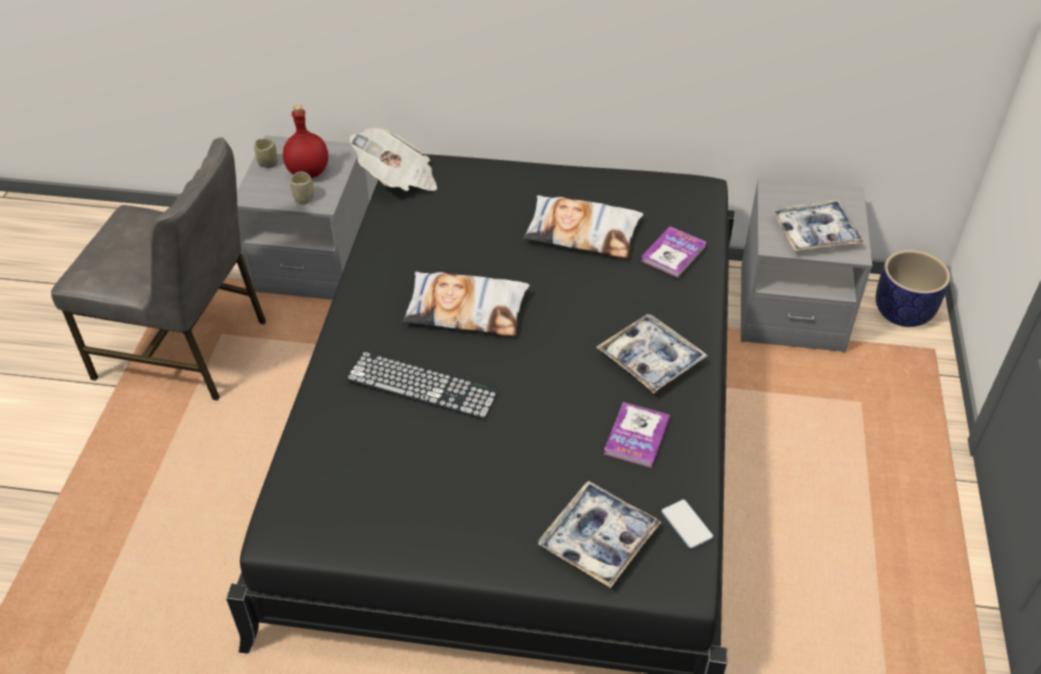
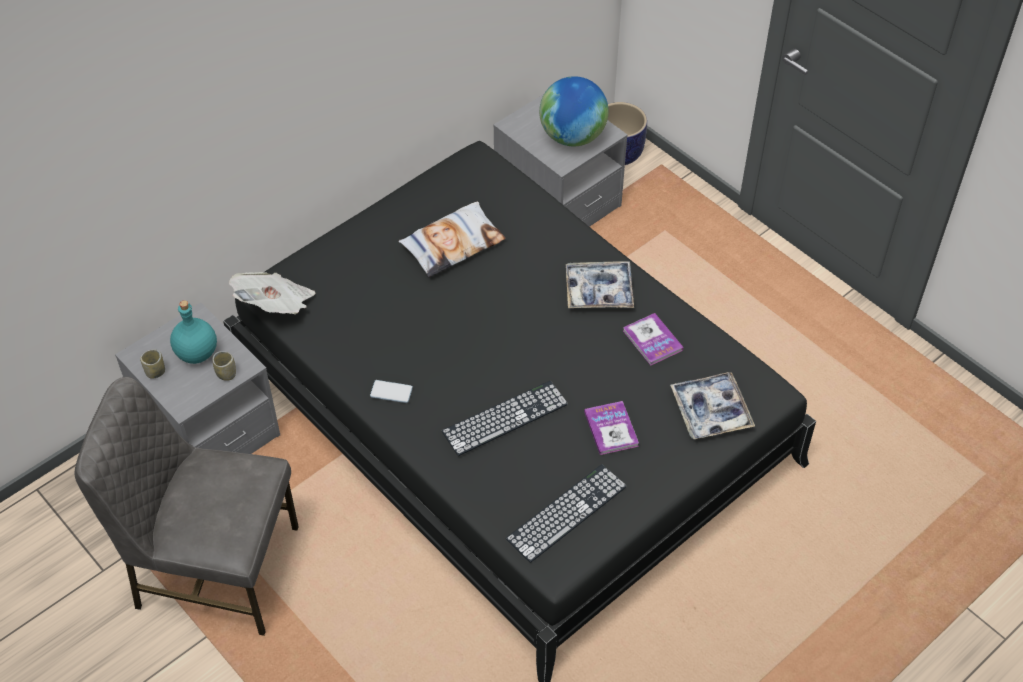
camera: 50 degrees left, 5 degrees up
(184, 349) = (214, 568): grey chair -> grey chair turned 135 degrees counterclockwise
(309, 172) = (197, 353): red bottle -> turquoise bottle
(354, 500) = (566, 512): none -> keyboard
(466, 309) = (459, 351): pillow -> none
(673, 253) = (524, 214): book -> book (611, 429)
(686, 524) = (738, 363): phone -> phone (391, 392)
(815, 233) = (573, 137): tray -> globe

